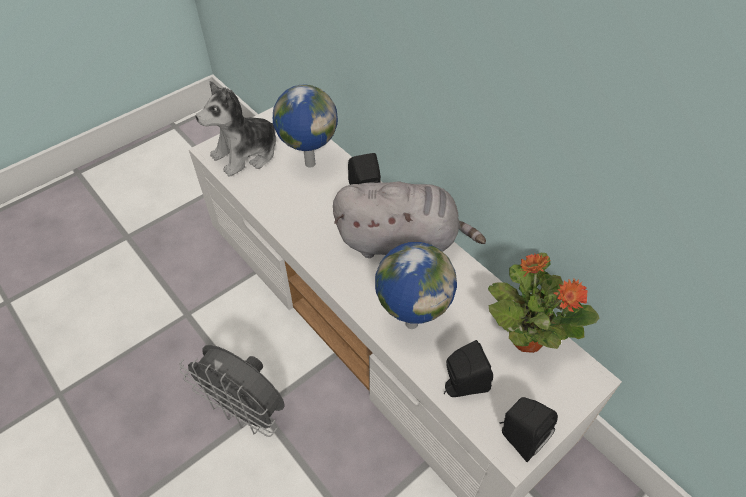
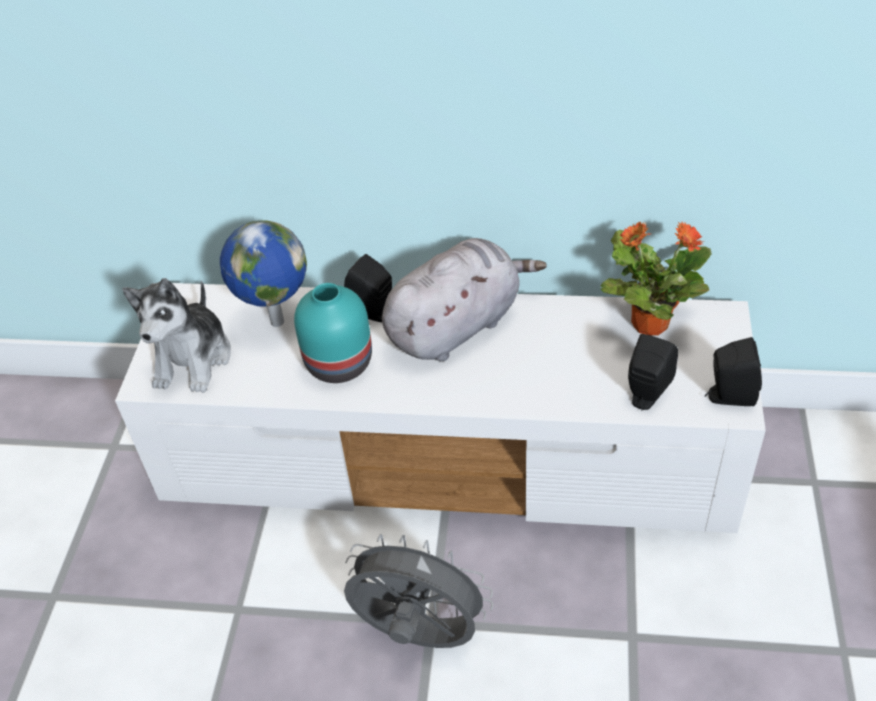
camera: 40 degrees left, 5 degrees down
(246, 410) = (418, 636): grey fan -> grey fan turned 150 degrees counterclockwise
(310, 214) = (339, 364): none -> turquoise vase
(411, 322) = (548, 382): globe -> none

